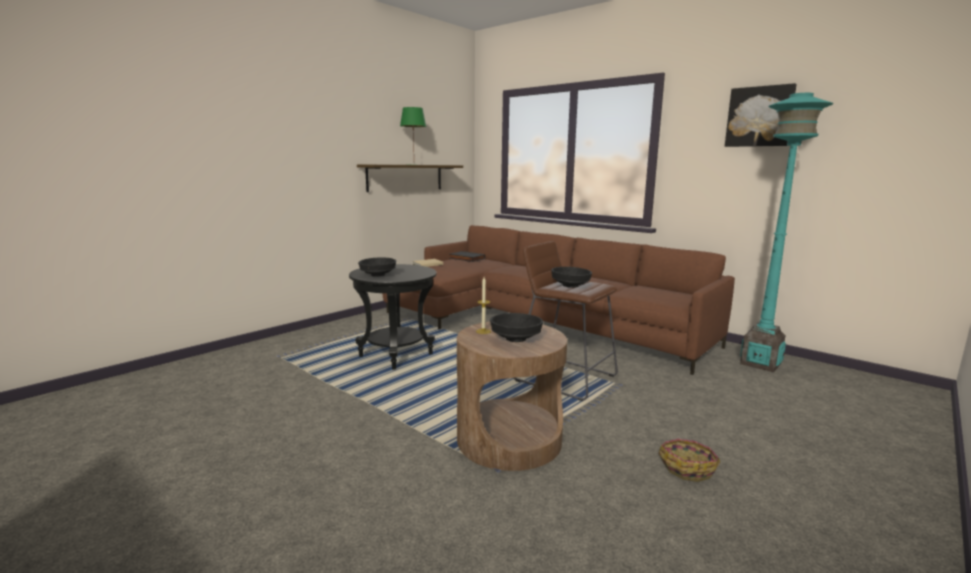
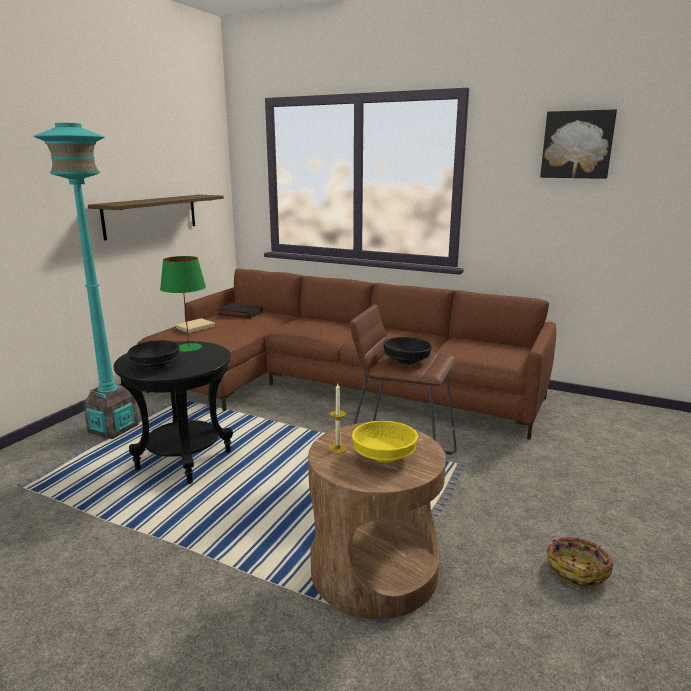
camera: 15 degrees left, 5 degrees up
(413, 164) = (162, 199): green table lamp -> green table lamp (188, 347)
(516, 339) = (385, 457): black bowl -> yellow bowl
(760, 363) = (587, 414): turquoise floor lamp -> turquoise floor lamp (113, 428)

